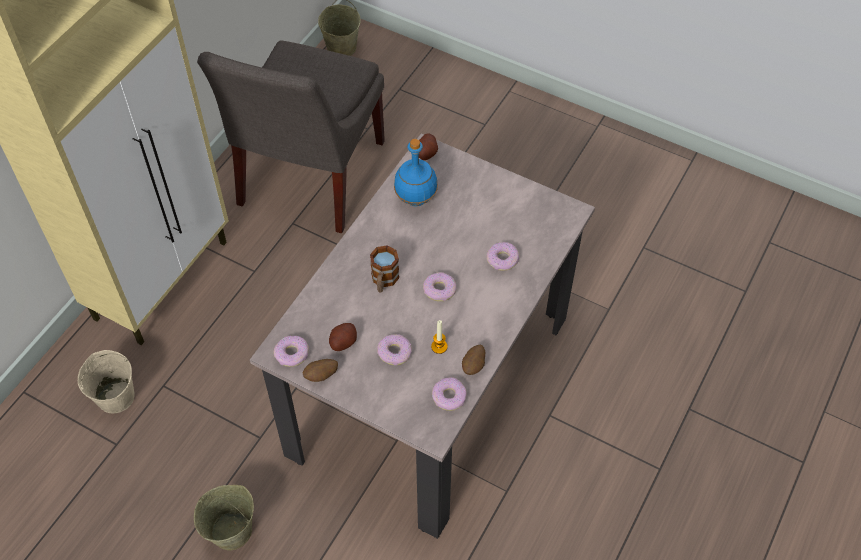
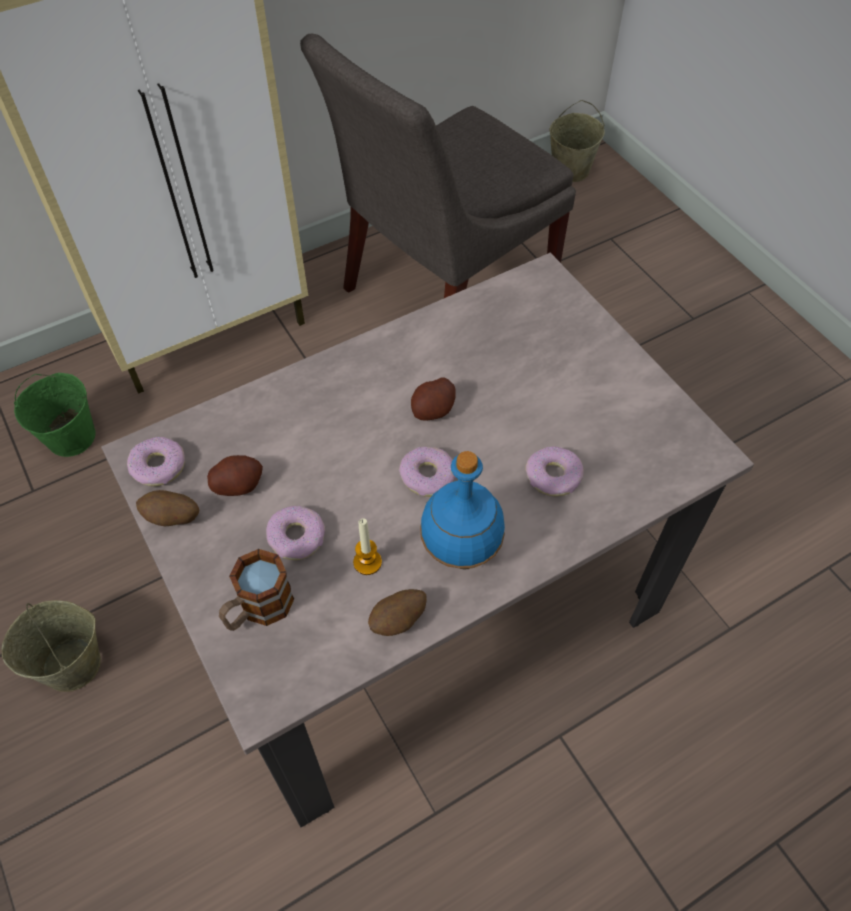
camera: 30 degrees right, 0 degrees up
(115, 396) = (72, 436): beige bucket -> green bucket
(384, 281) = (358, 425): mug -> mug (258, 609)
(416, 199) = (483, 334): blue bottle -> blue bottle (462, 550)
(426, 153) = (539, 280): potato -> potato (433, 410)
(449, 397) = (326, 651): donut -> none

